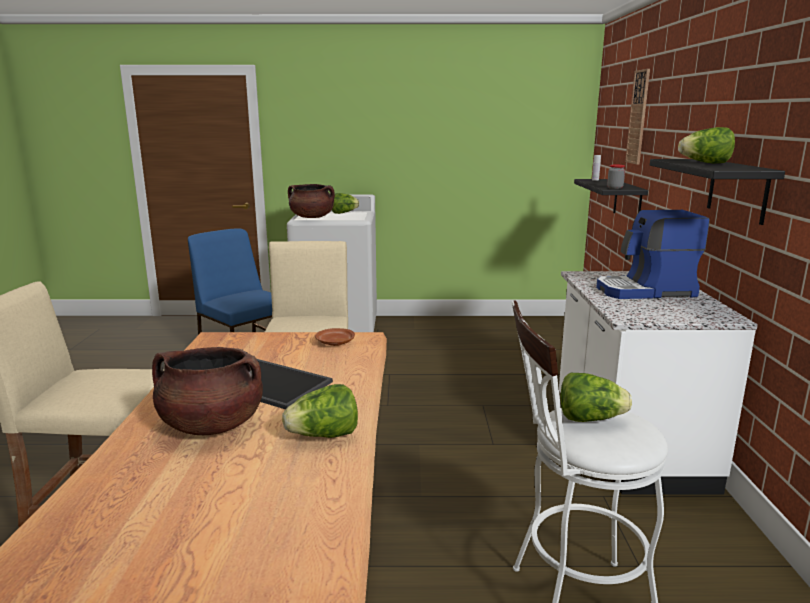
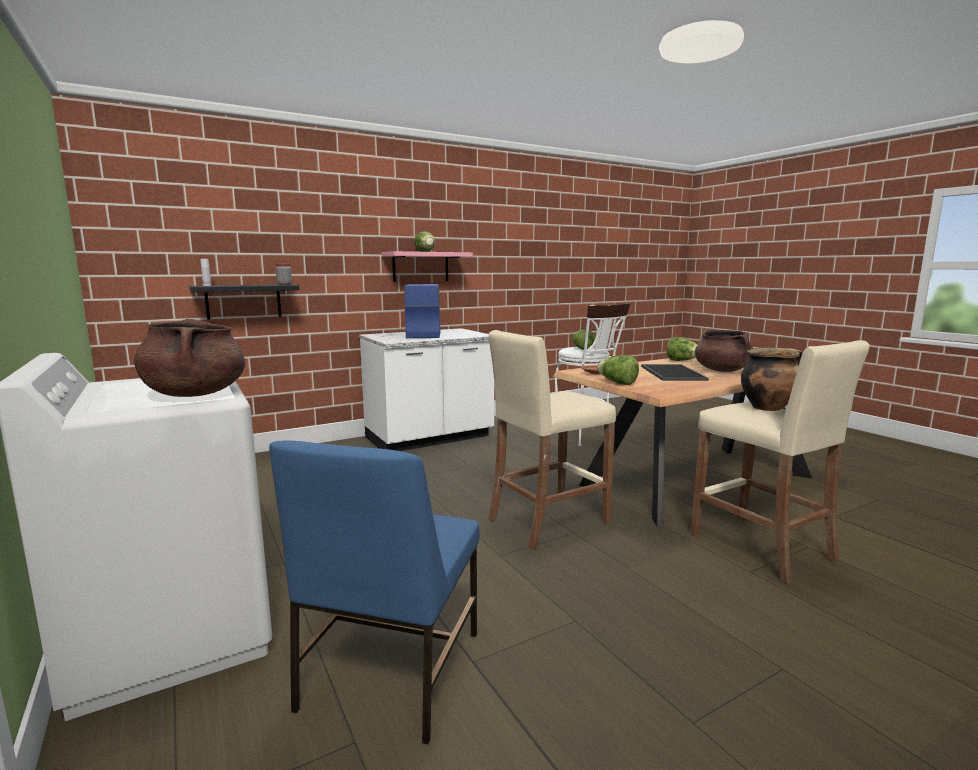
camera: 120 degrees left, 5 degrees down
(97, 390) = (768, 407): none -> cooking pot
(343, 213) = (123, 389): lettuce -> lettuce (617, 383)
(638, 117) = (241, 221): wall clock -> none
(646, 291) = (423, 334): coffee machine -> coffee machine turned 150 degrees counterclockwise
(737, 190) = (420, 267): black shelf -> pink shelf

